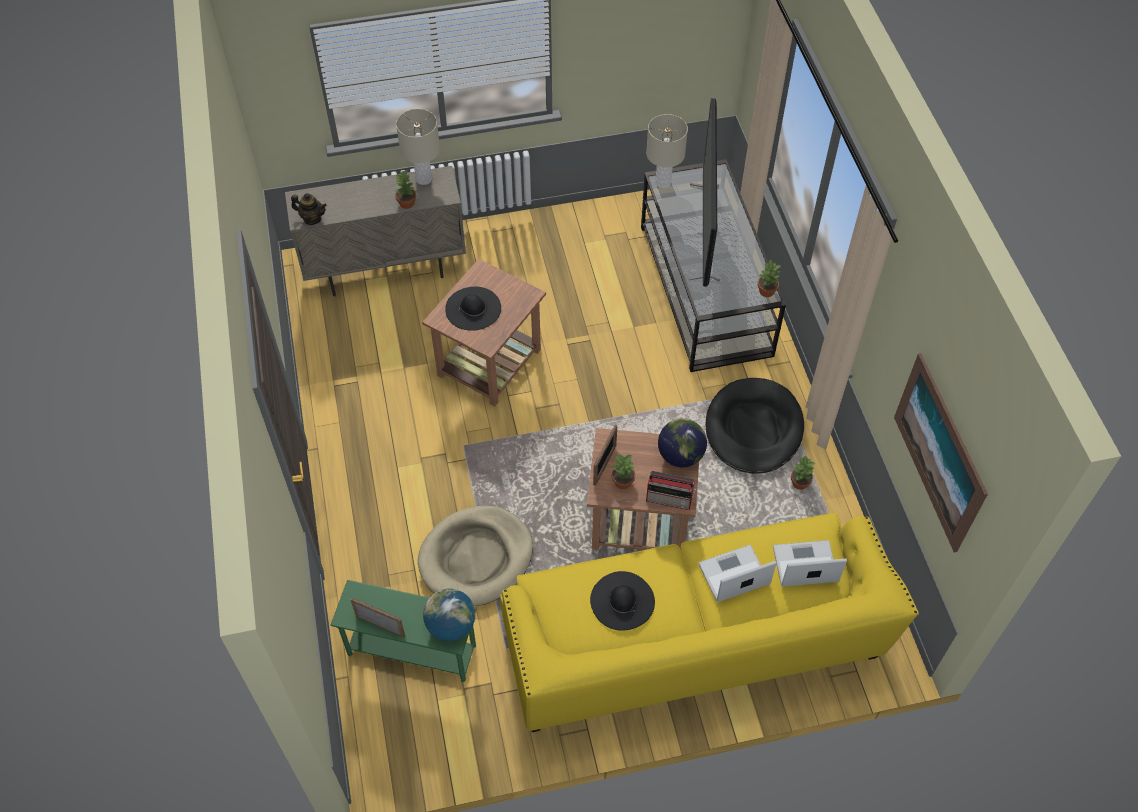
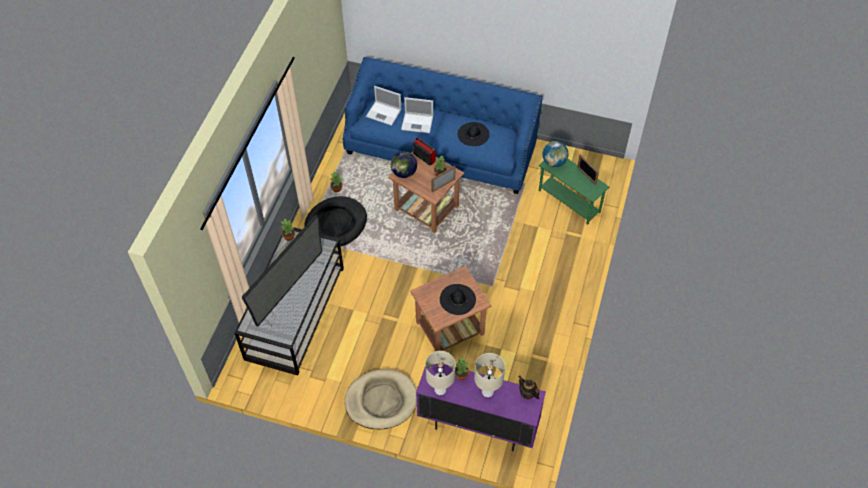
camera: 150 degrees left, 0 degrees up
(386, 270) = (478, 425): beige cabinet -> purple cabinet
(476, 558) = (517, 227): beige dog bed -> beige dog bed (381, 400)
(663, 182) = (285, 335): beige table lamp -> beige table lamp (487, 391)
(691, 644) = (441, 149): yellow sofa -> blue sofa
(939, 452) = (321, 55): picture -> none

